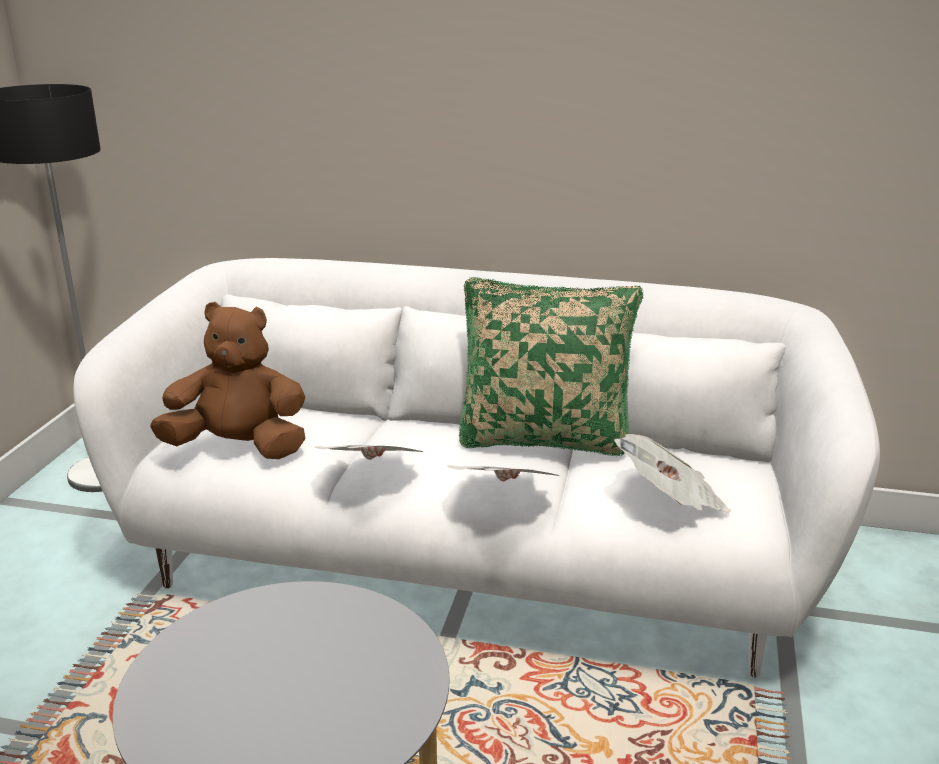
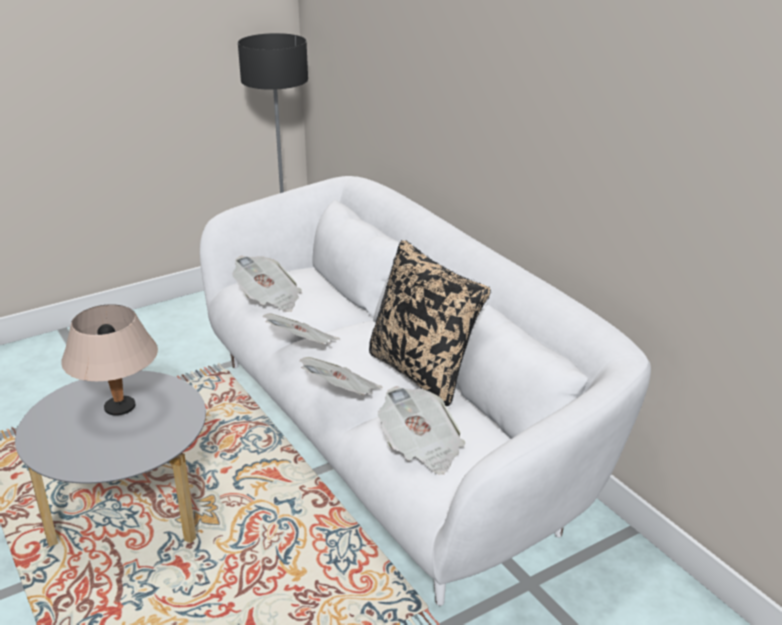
camera: 45 degrees right, 5 degrees up
(239, 448) = (269, 299): brown plush toy -> newspaper
(266, 659) = (120, 408): none -> beige table lamp
(545, 443) = (422, 376): green pillow -> black pillow

